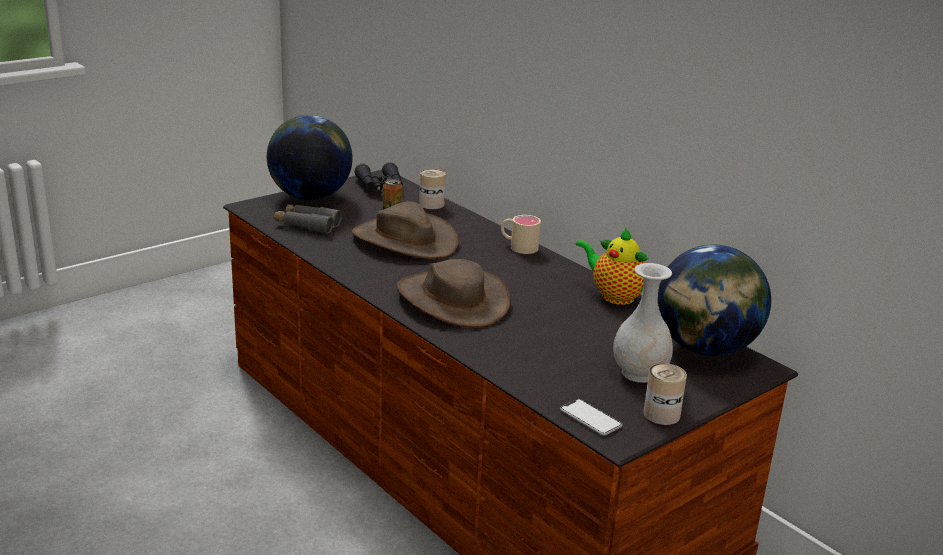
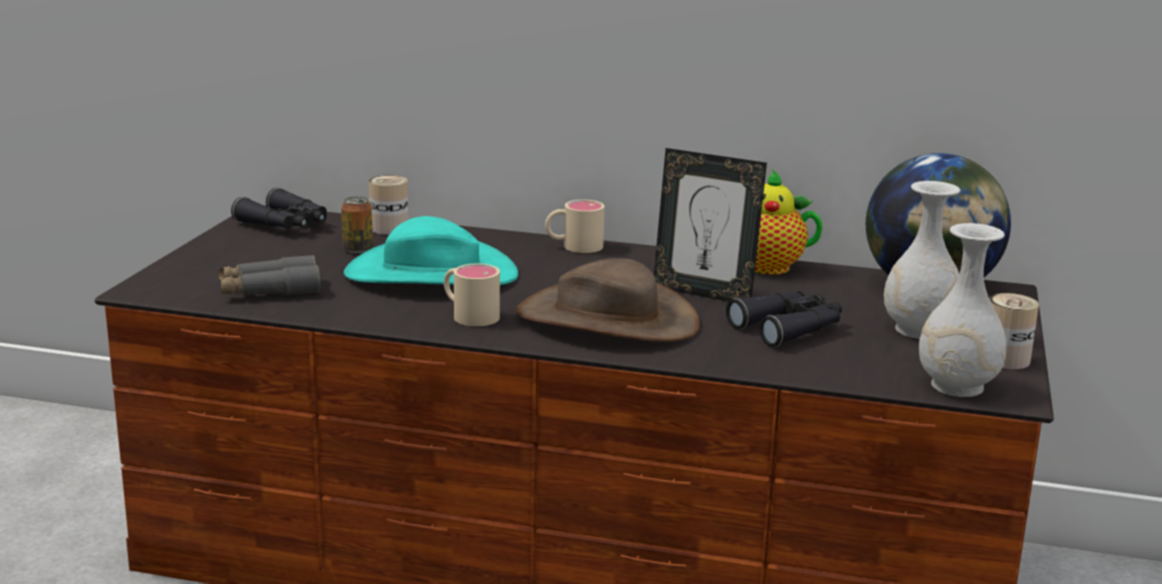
camera: 35 degrees left, 5 degrees down
(310, 196) = (209, 258): globe -> none
(382, 271) = (468, 314): none -> beige mug
(404, 240) = (431, 274): brown hat -> turquoise hat
(542, 302) = (704, 293): none -> picture frame
(554, 342) = (789, 328): none -> black binoculars
(590, 418) = (956, 386): phone -> white vase

